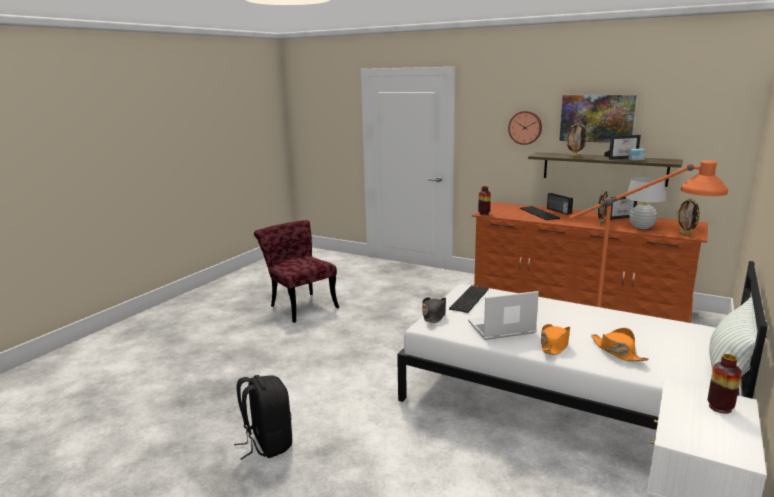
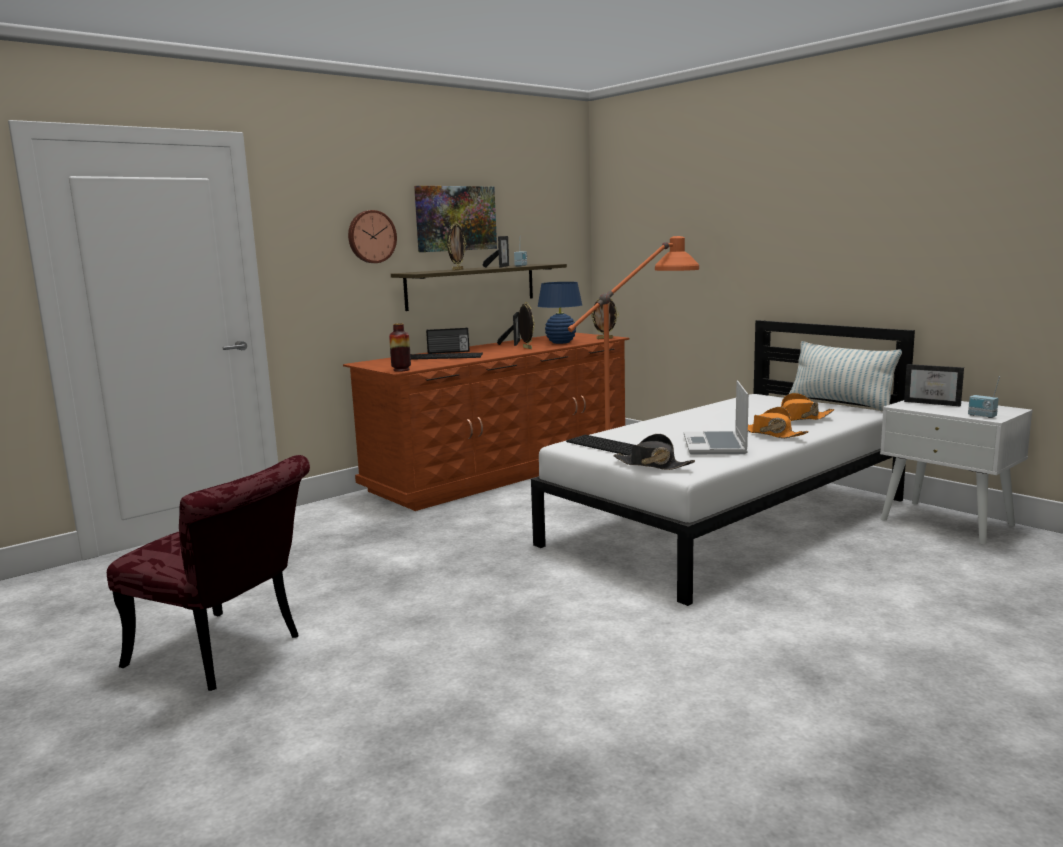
camera: 70 degrees left, 5 degrees down
(267, 443) = (781, 728): black backpack -> none
(300, 305) = (227, 654): red chair -> red chair turned 135 degrees counterclockwise
(641, 227) = (561, 342): white table lamp -> blue table lamp
(677, 433) = (981, 416): none -> radio
(720, 407) = (934, 403): vase -> picture frame

